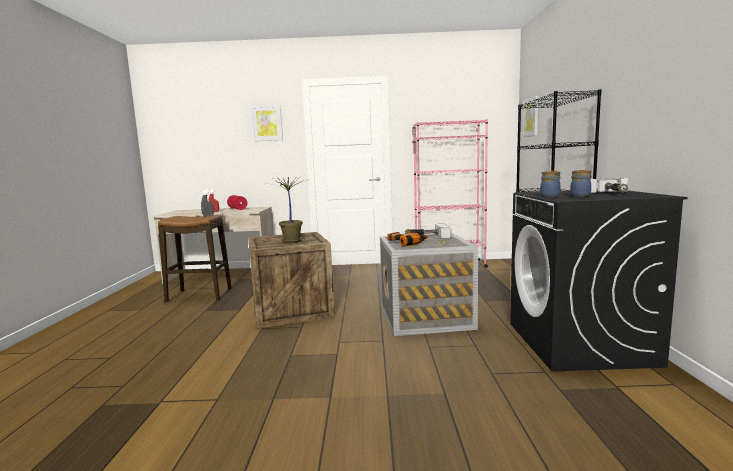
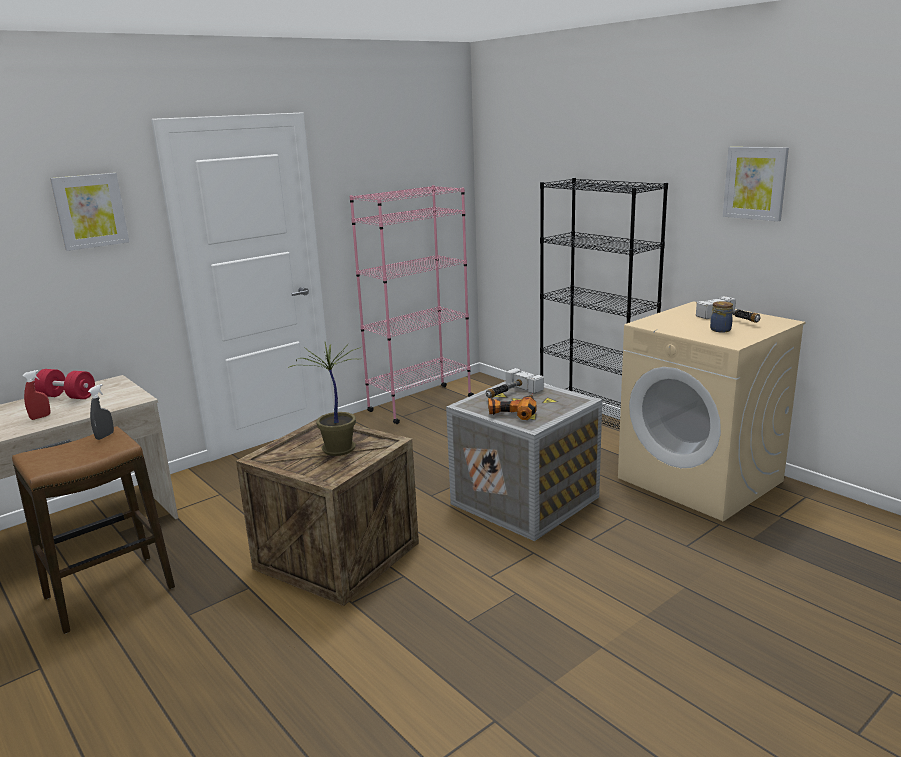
camera: 40 degrees left, 10 degrees up
(531, 117) = (511, 182): picture -> picture (755, 183)
(550, 196) = (697, 335): jar -> none
(580, 344) = (701, 480): black washing machine -> beige washing machine

